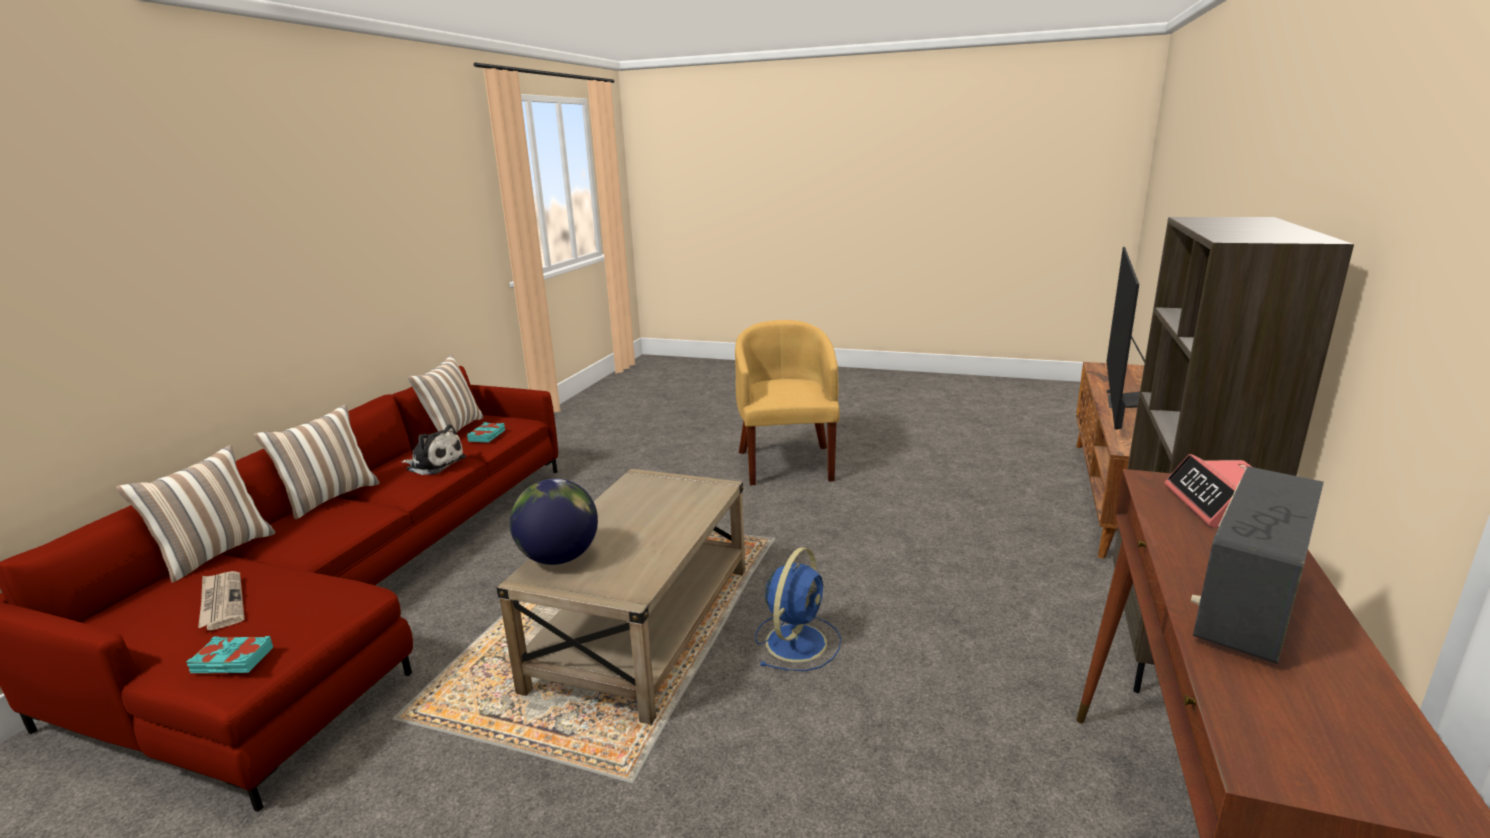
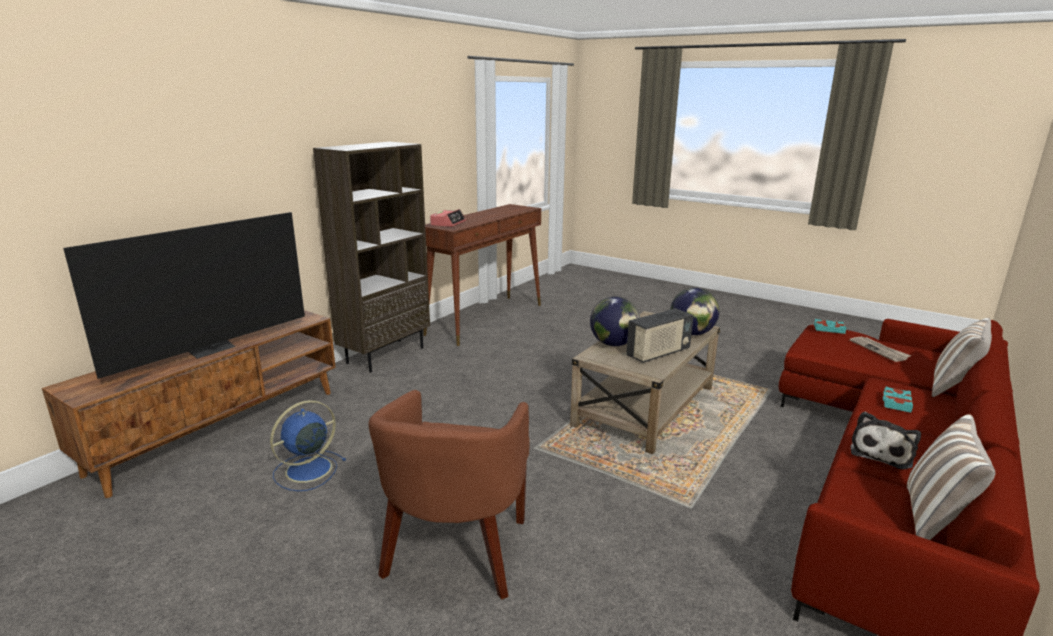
camera: 165 degrees left, 0 degrees up
(329, 497) = (942, 427): pillow -> none
(434, 464) = (882, 453): plush toy -> plush toy turned 90 degrees counterclockwise
(487, 436) = (862, 492): turquoise book -> turquoise book (896, 402)
(691, 512) = (613, 344): none -> globe
(787, 463) = (456, 552): yellow armchair -> brown armchair
(797, 641) = (556, 385): blue fan -> blue fan (307, 470)
(1245, 606) = (491, 215): radio -> radio (658, 353)

